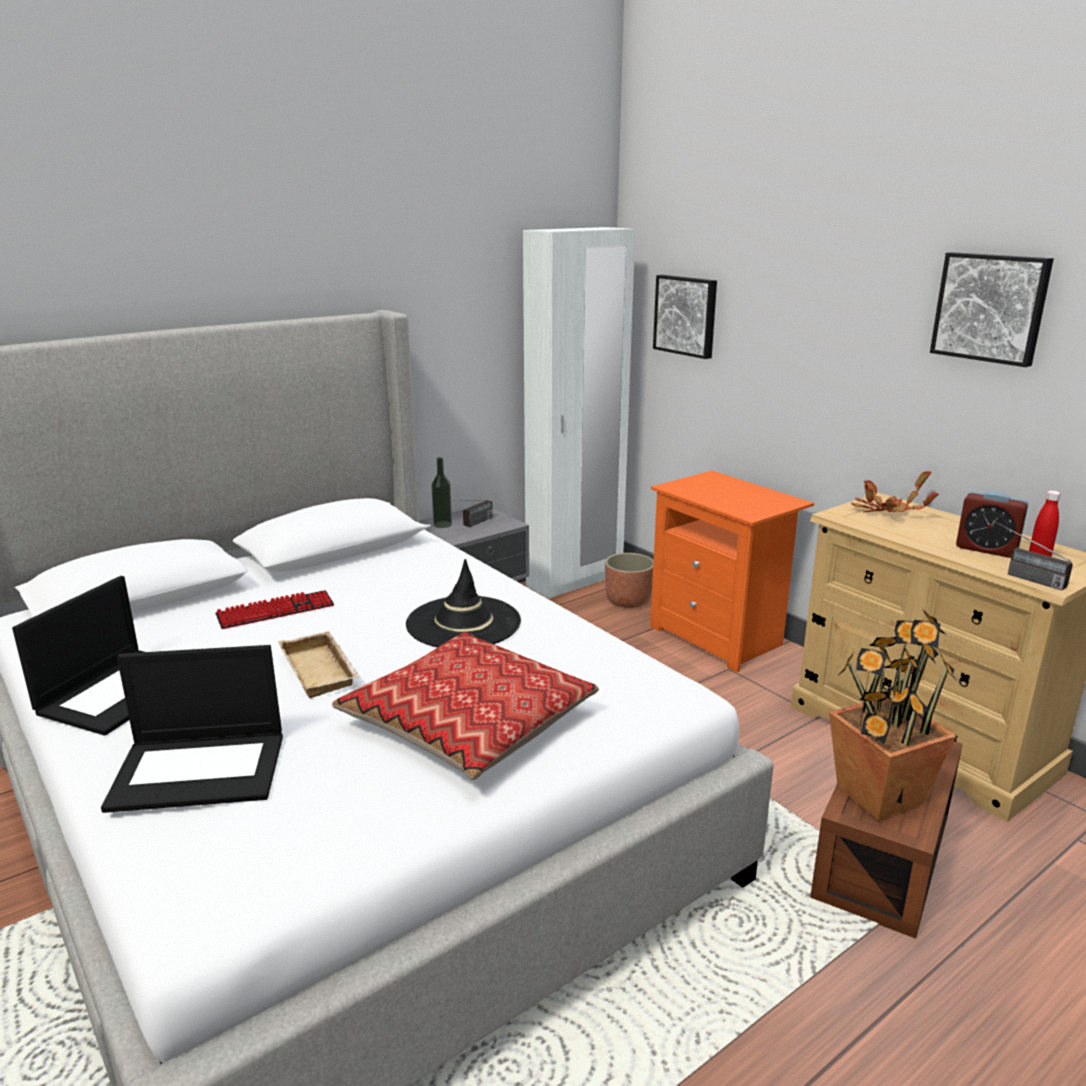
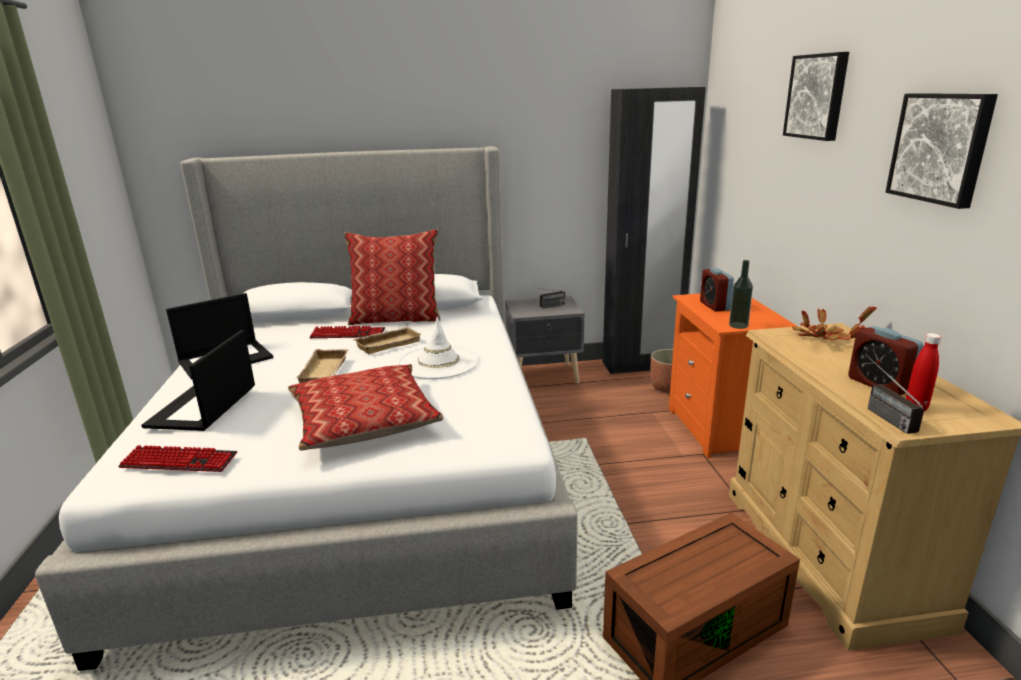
camera: 30 degrees right, 0 degrees up
(201, 770) = (203, 407): laptop -> laptop turned 75 degrees clockwise
(280, 855) = (179, 461): none -> keyboard
(320, 575) = (396, 319): none -> pillow
(357, 612) = (388, 343): none -> beige tray
(442, 524) = (527, 304): bottle -> bottle (738, 325)
(463, 623) = (438, 362): black hat -> white hat
(575, 580) = (641, 365): white wardrobe -> black wardrobe
(686, 315) = (738, 159): picture -> picture (817, 96)
(710, 492) = (714, 306): none -> alarm clock
(877, 795) = (670, 571): potted plant -> none

